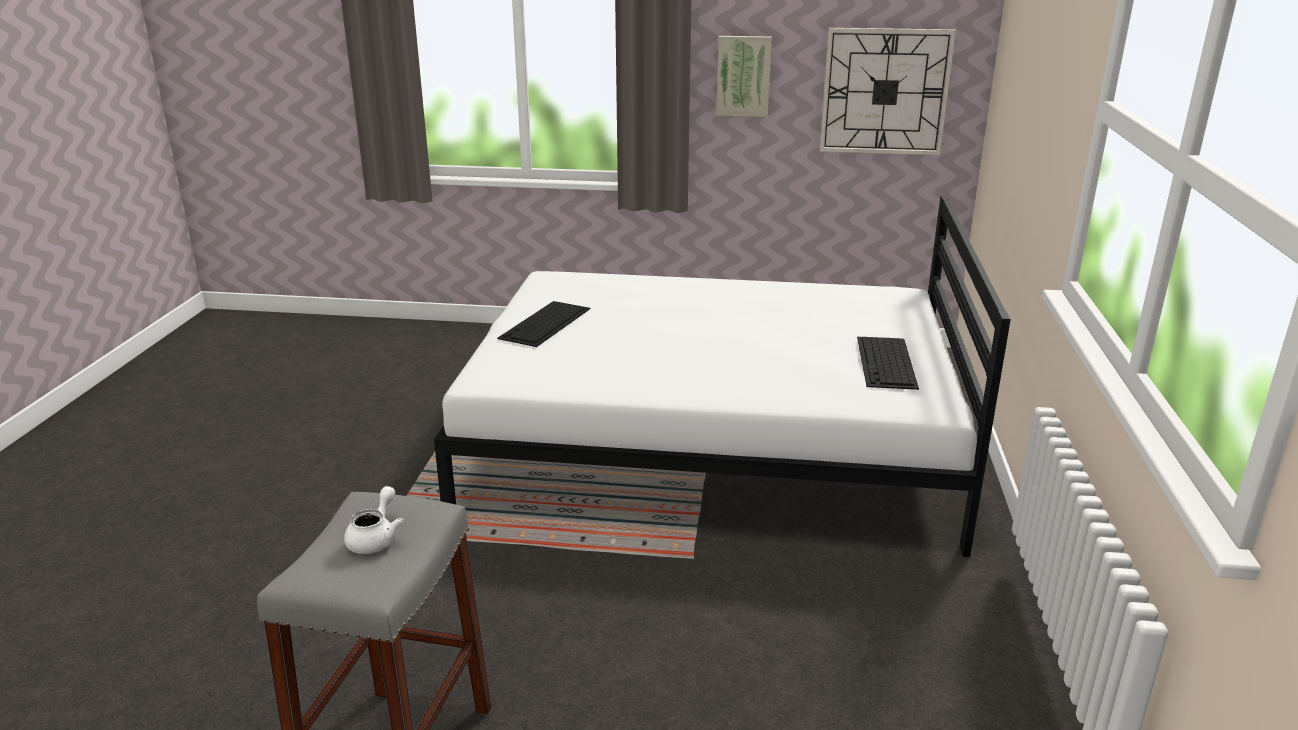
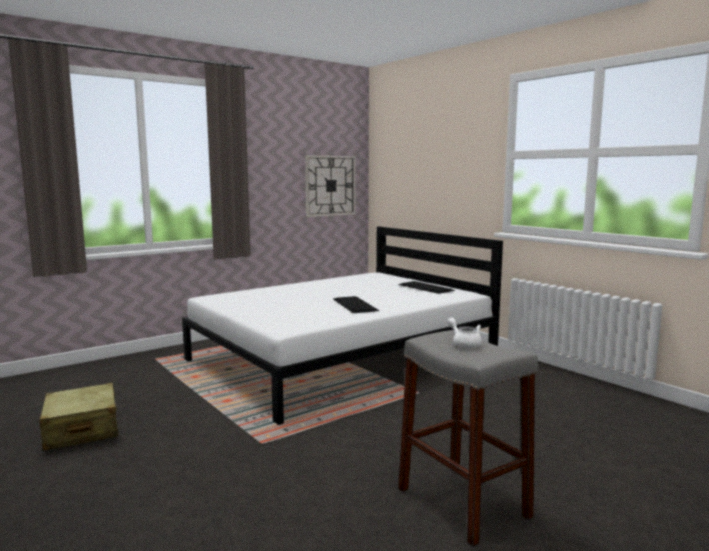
camera: 45 degrees left, 15 degrees down
(292, 423) = (82, 430): none -> beige suitcase
(545, 323) = (257, 308): keyboard -> keyboard (355, 305)
(743, 76) = (269, 180): picture -> none

